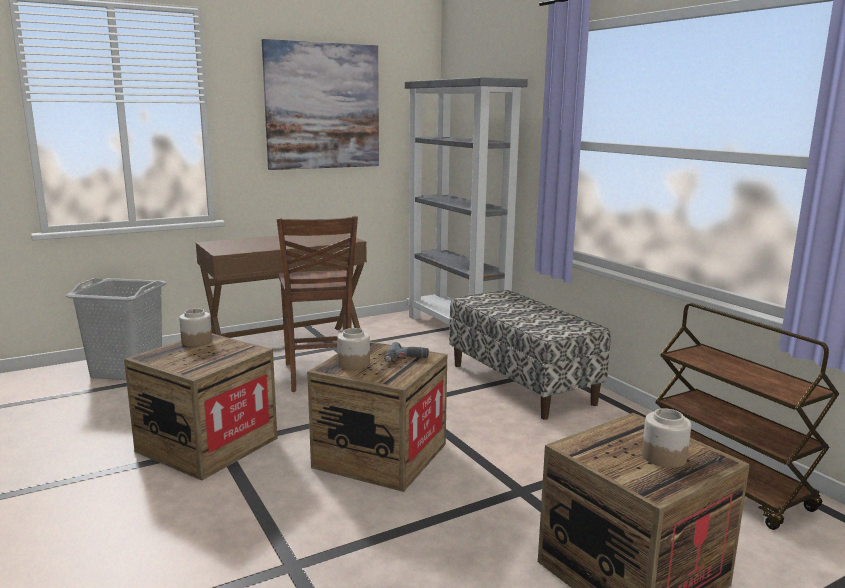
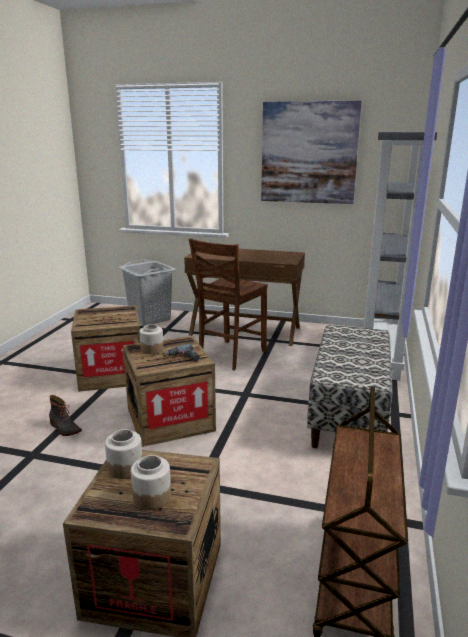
camera: 45 degrees right, 5 degrees up
(196, 341) = (119, 309): jar -> jar (125, 467)
(274, 522) = (64, 428): none -> boot

